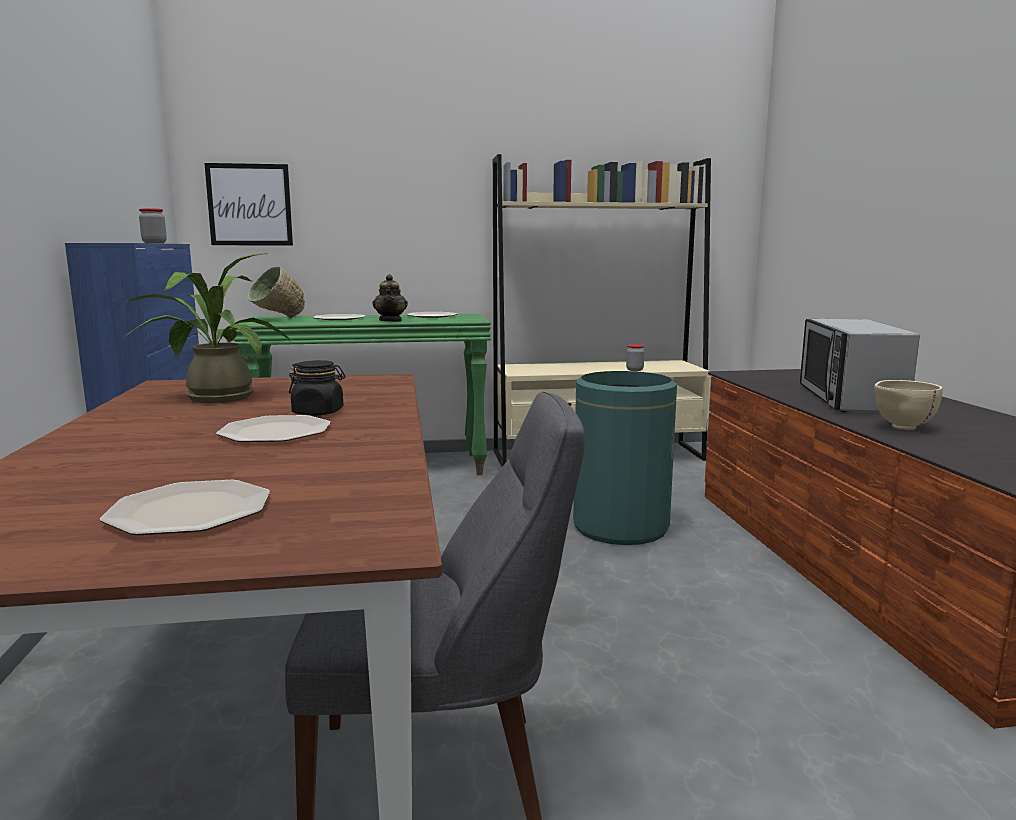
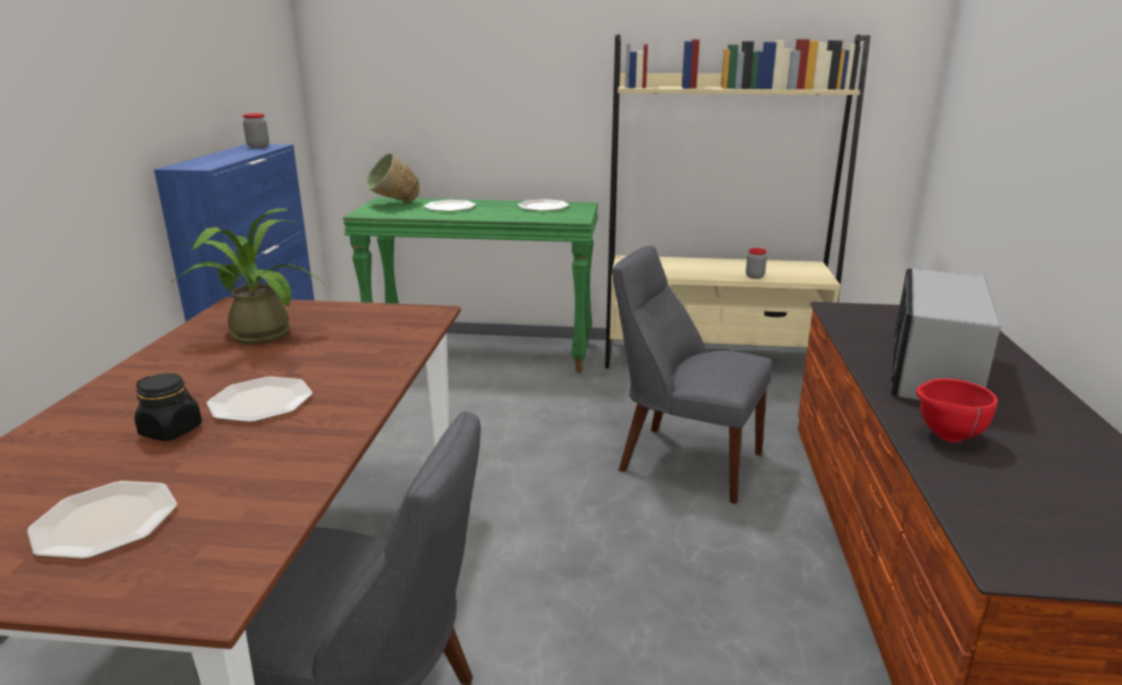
camera: 15 degrees right, 10 degrees up
(249, 205) = (372, 86): picture -> none
(318, 412) = (321, 371): black jar -> black jar (171, 430)
(391, 321) = (494, 216): teapot -> none
(620, 527) = (684, 460): green trash can -> grey chair
(901, 428) = (945, 437): beige bowl -> red bowl

